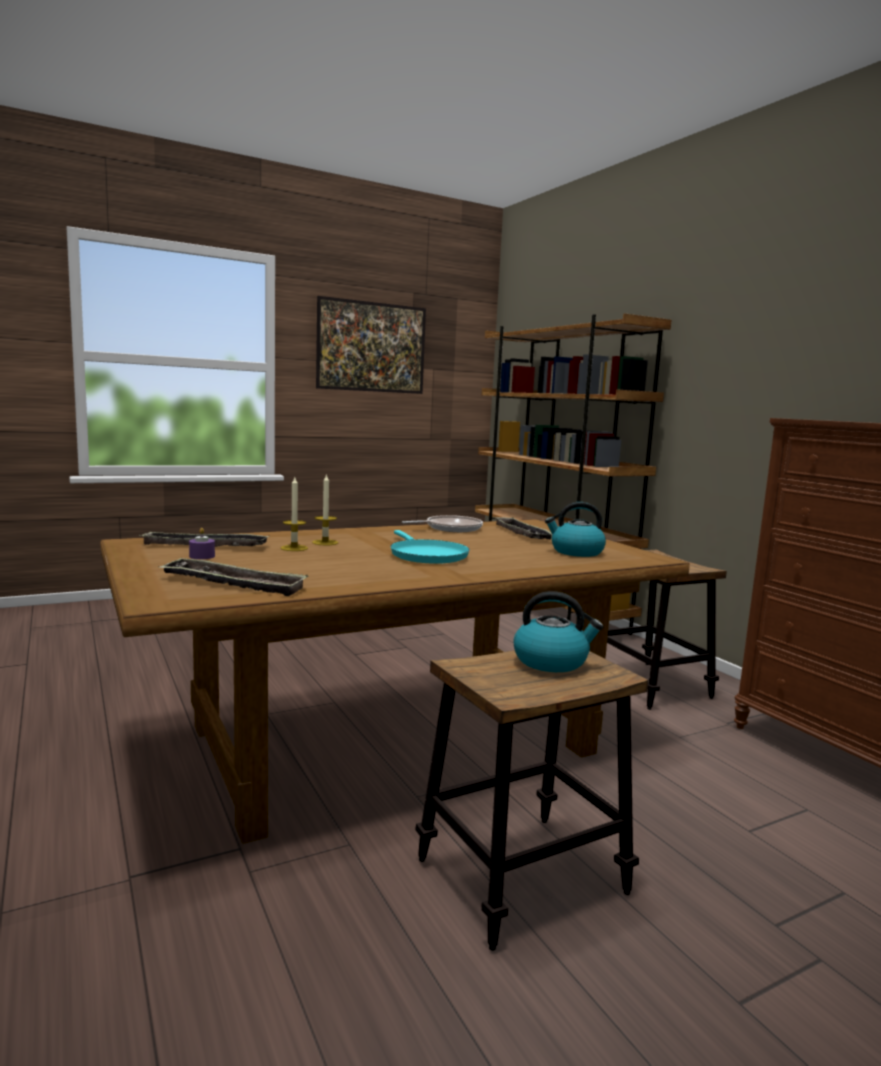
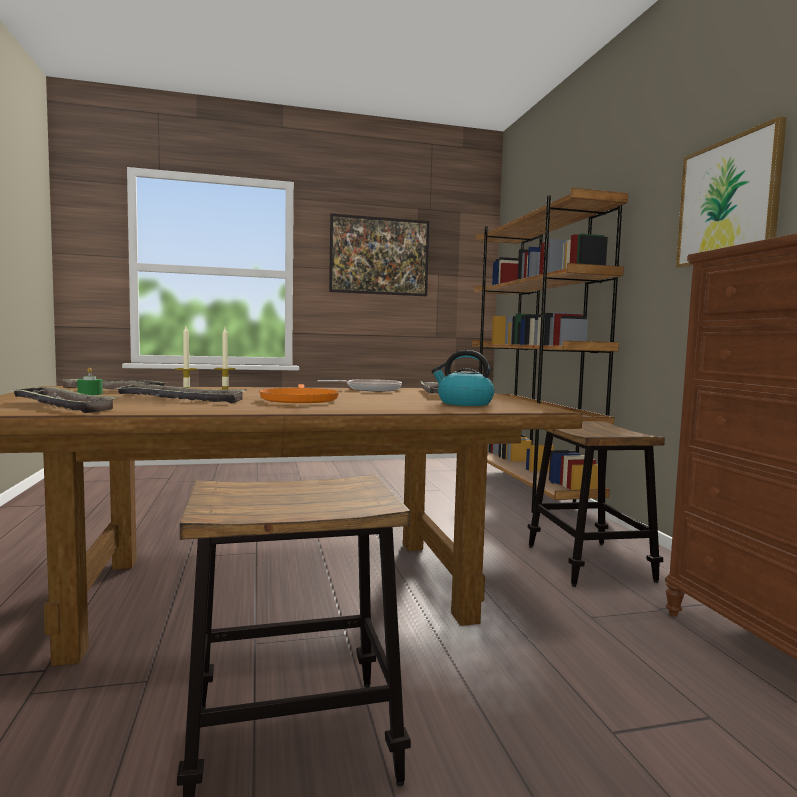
camera: 15 degrees right, 5 degrees down
(202, 556) = (90, 394): purple candle -> green candle
(318, 562) = (181, 400): none -> tray
(426, 555) = (299, 400): turquoise frying pan -> orange frying pan
(551, 661) = (324, 489): kettle -> none
(779, 350) = (728, 201): none -> picture

